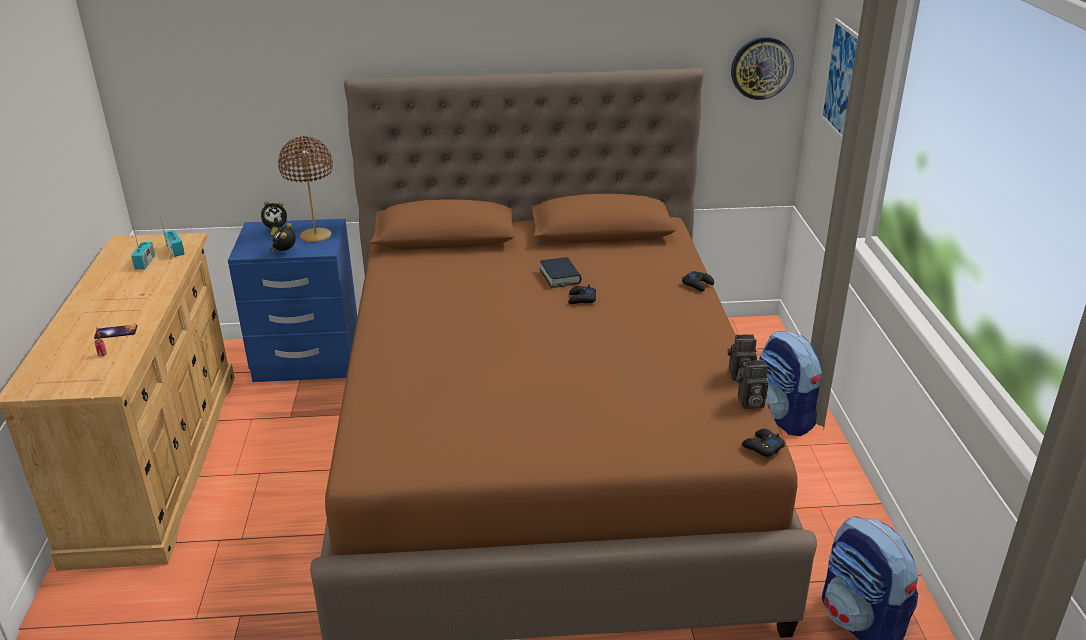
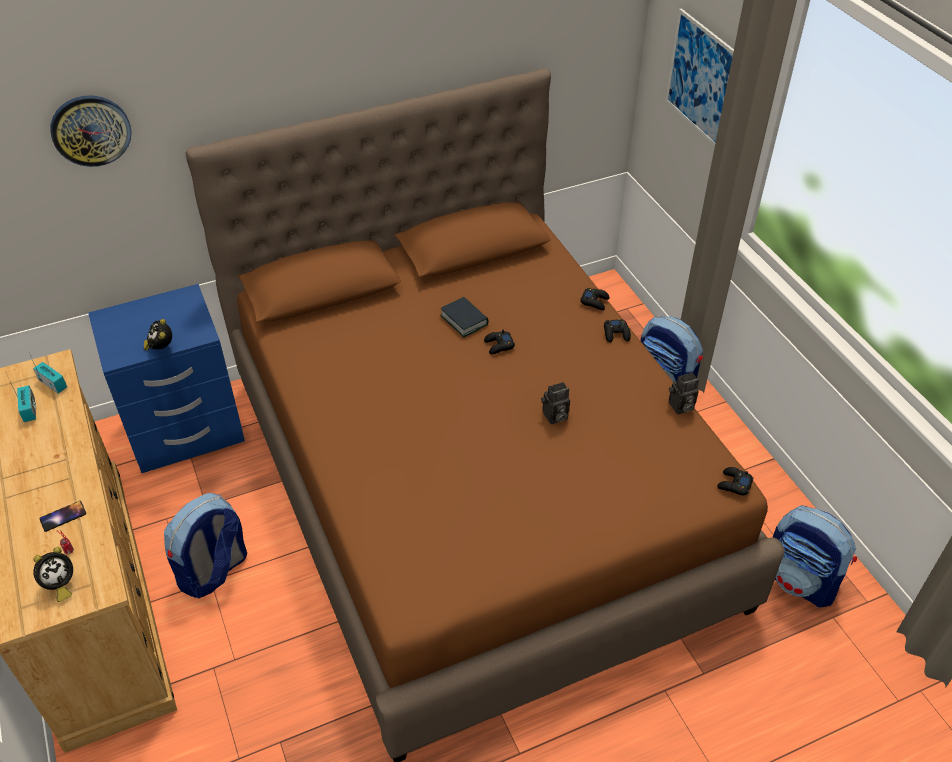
camera: 20 degrees left, 15 degrees up
(266, 467) = (214, 571): none -> backpack
(275, 231) = (132, 319): alarm clock -> alarm clock (59, 585)
(316, 236) = (181, 316): brown table lamp -> none
(705, 310) = (616, 334): none -> black game controller
(749, 403) = (702, 437): camera -> camera (554, 417)
(761, 68) = (599, 53): wall clock -> wall clock (91, 130)

